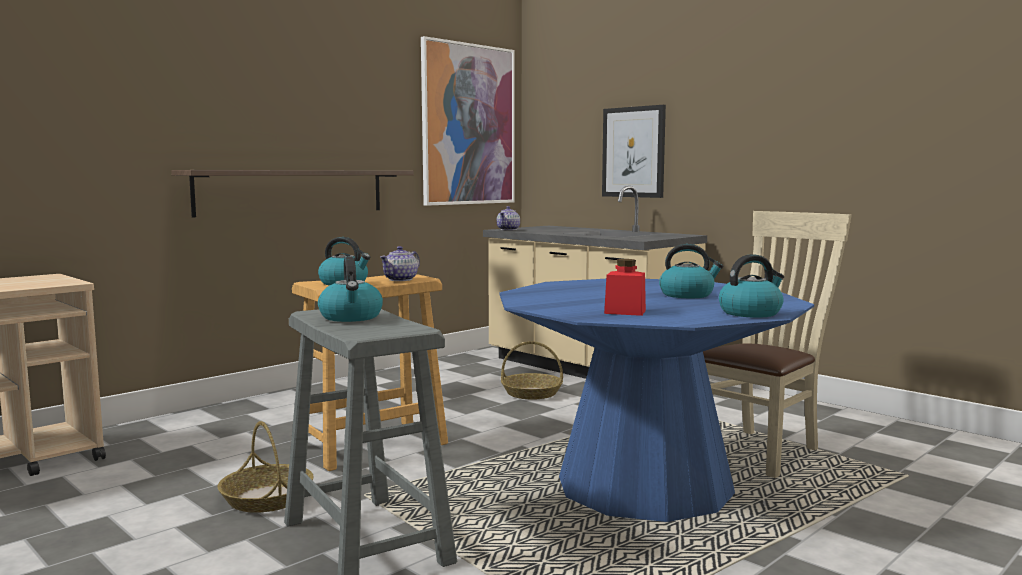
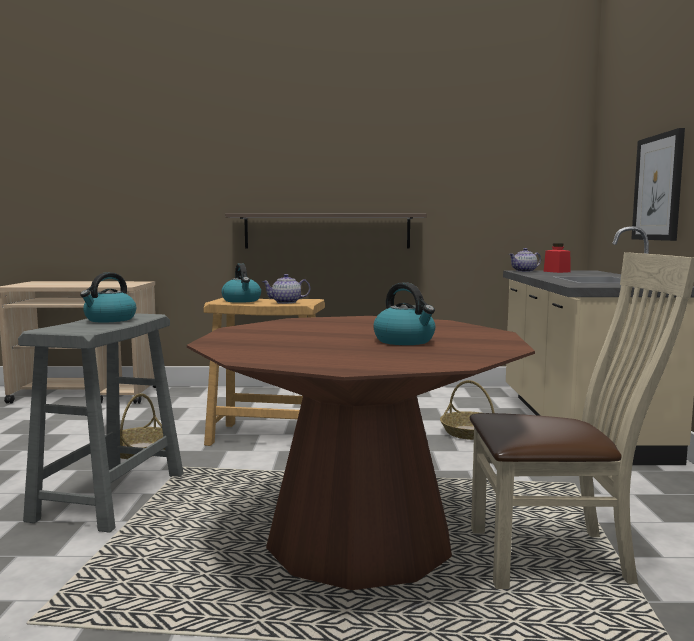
camera: 45 degrees right, 0 degrees up
(468, 125) = (517, 169): picture -> none
(625, 312) = (262, 344): red jar -> red jar (556, 271)
(644, 485) = (359, 539): blue dining table -> brown dining table
(750, 313) = (349, 364): kettle -> none

